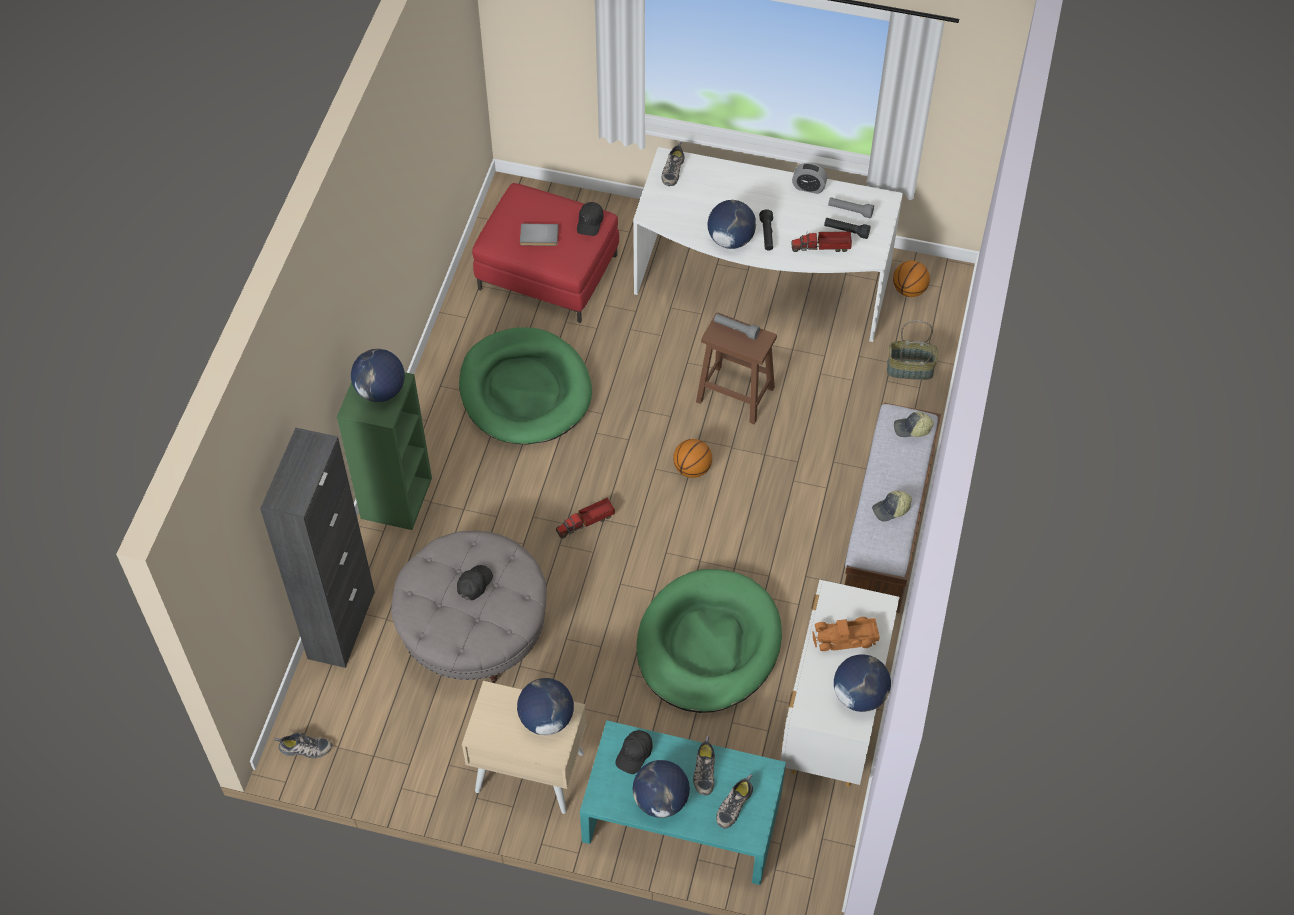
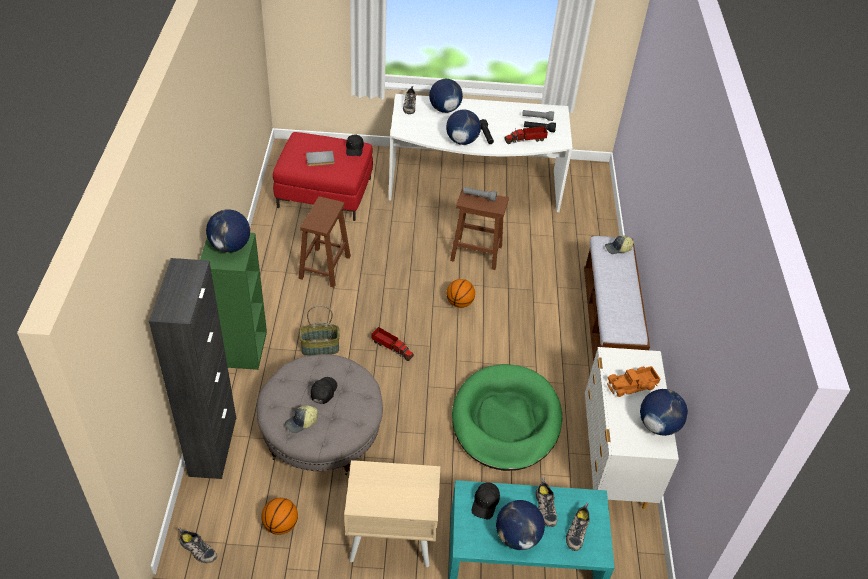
camera: 15 degrees left, 10 degrees down
(305, 749) = (197, 549): shoe -> shoe turned 45 degrees clockwise
(525, 390) = (325, 266): green dog bed -> brown stool
(546, 719) = (411, 482): globe -> globe (444, 109)
(586, 522) = (391, 347): toy truck -> toy truck turned 105 degrees counterclockwise
(808, 187) = (505, 107): alarm clock -> none
(891, 510) = (623, 301): cap -> cap (301, 422)
(909, 290) = (572, 180): basketball -> basketball (281, 525)
(909, 369) = (589, 226): basket -> basket (320, 348)

